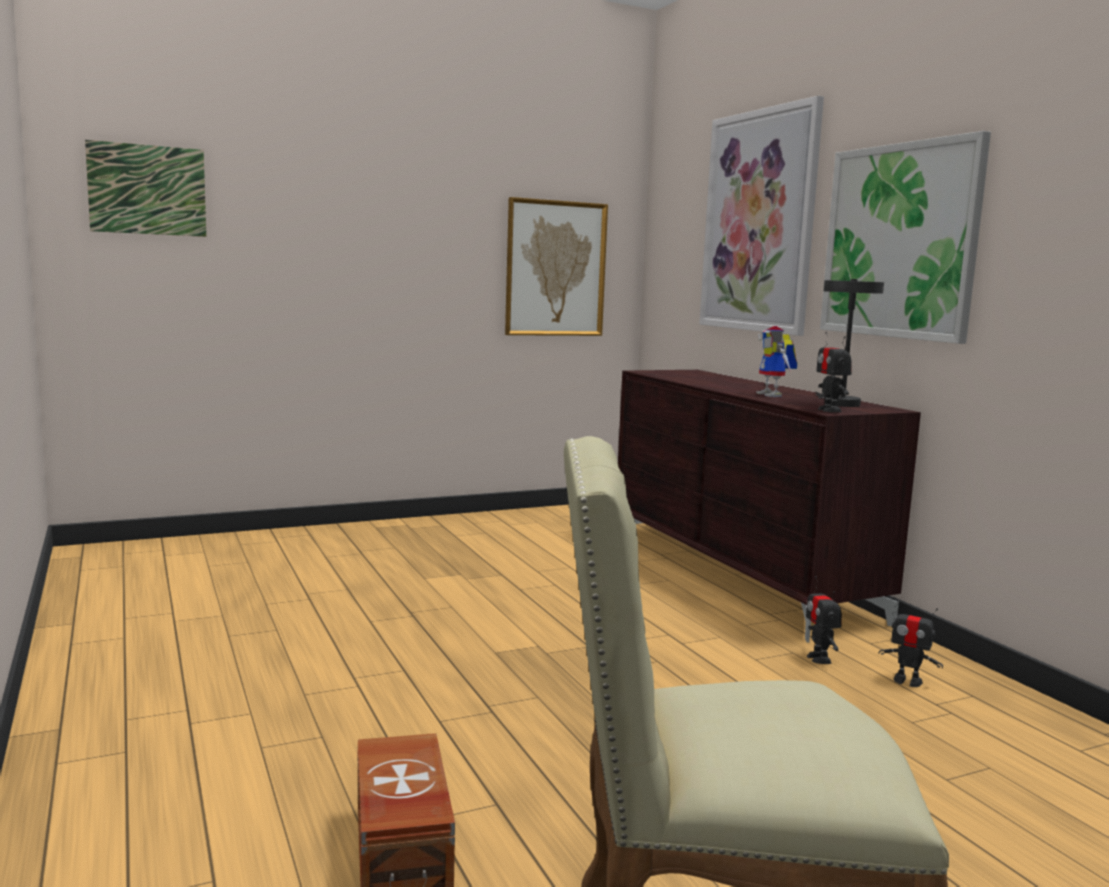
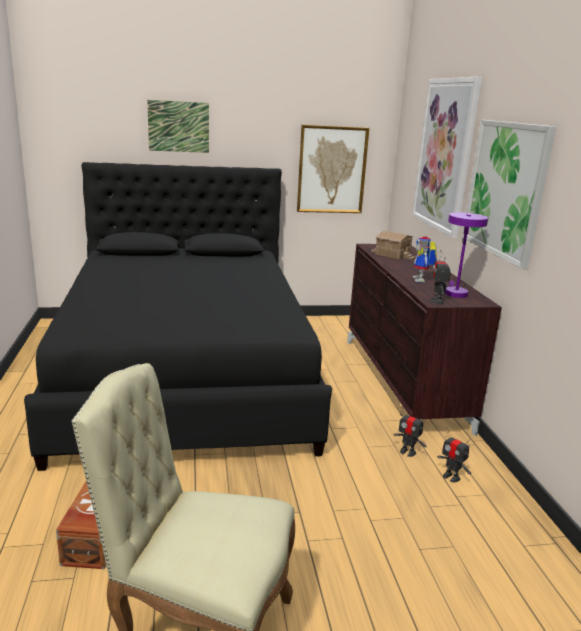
camera: 15 degrees right, 10 degrees up
(147, 189) = (82, 125): picture -> picture (178, 126)
(385, 597) = (186, 373): none -> black bed
(691, 377) = (392, 254): none -> toy house
(819, 658) = (407, 452): toy robot -> toy robot turned 60 degrees counterclockwise
(838, 403) = (455, 292): grey table lamp -> purple table lamp

